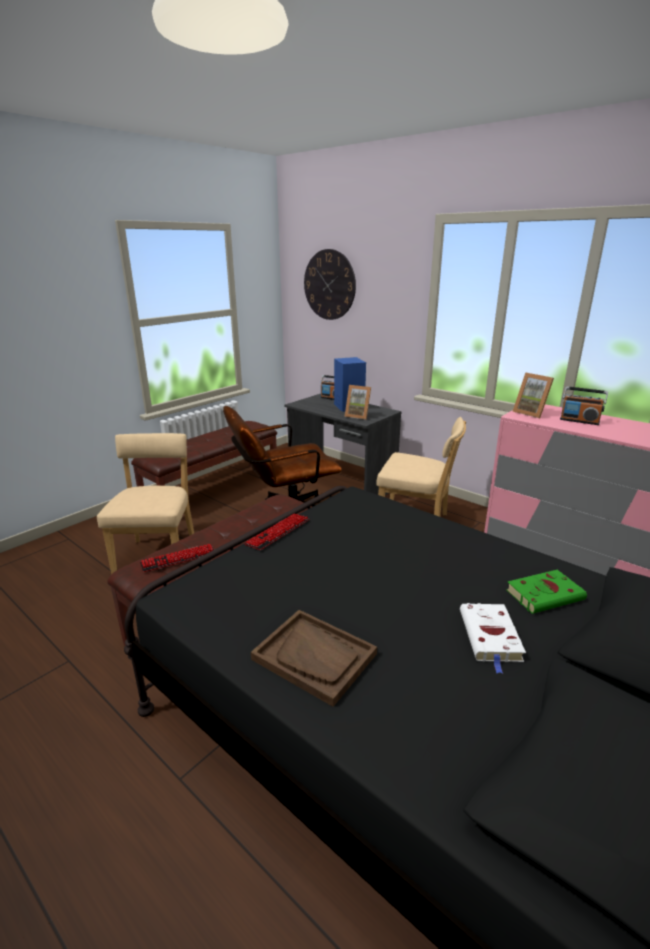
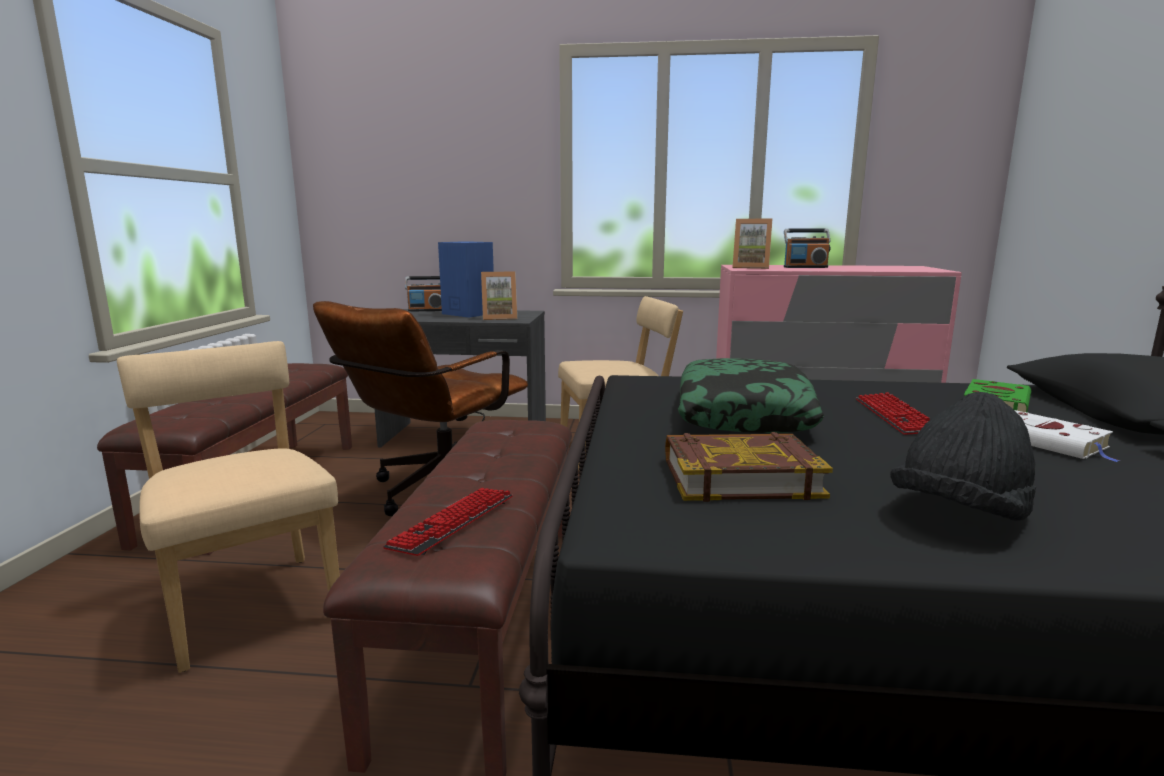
camera: 35 degrees left, 10 degrees down
(265, 589) = (740, 477): none -> book
(278, 532) = (620, 426): keyboard -> keyboard (895, 416)
(314, 657) = (959, 514): brown tray -> black hat
(329, 285) = (390, 147): wall clock -> none
(355, 545) = (743, 414): none -> pillow

